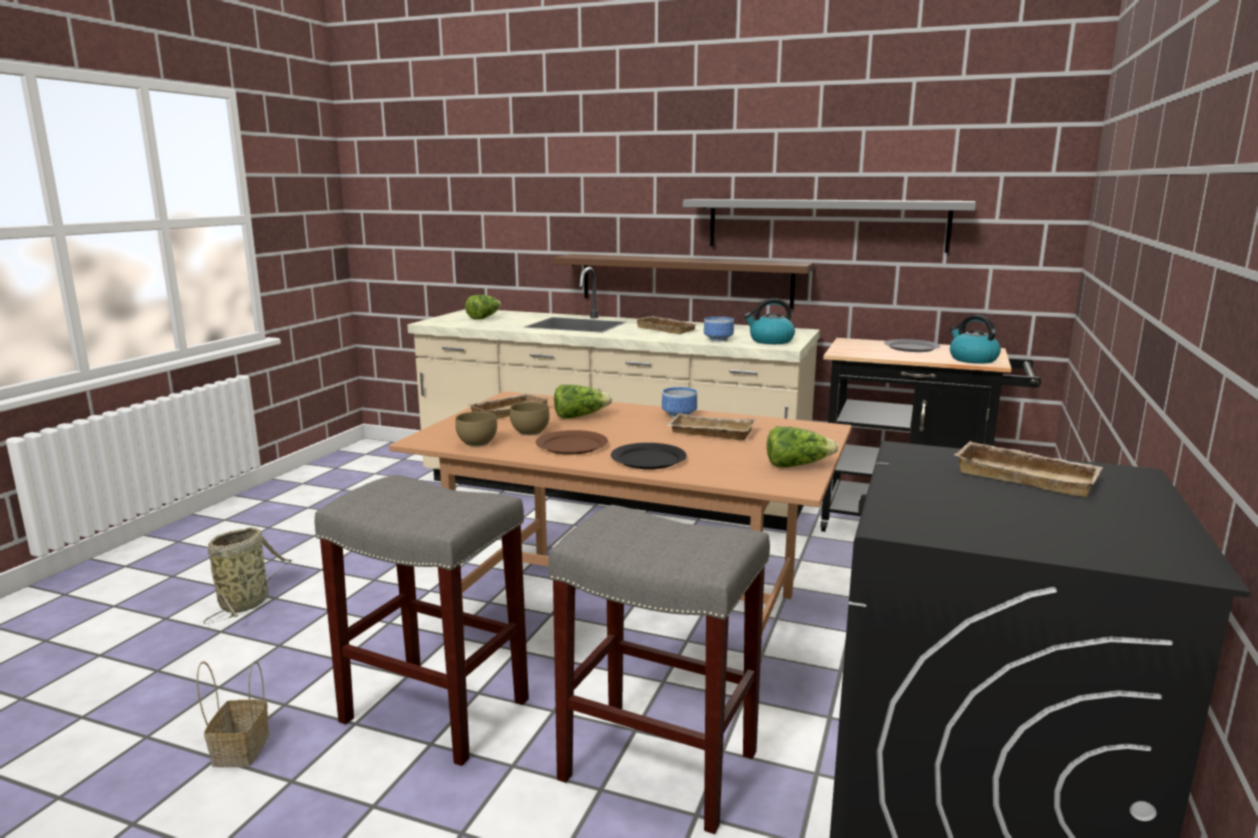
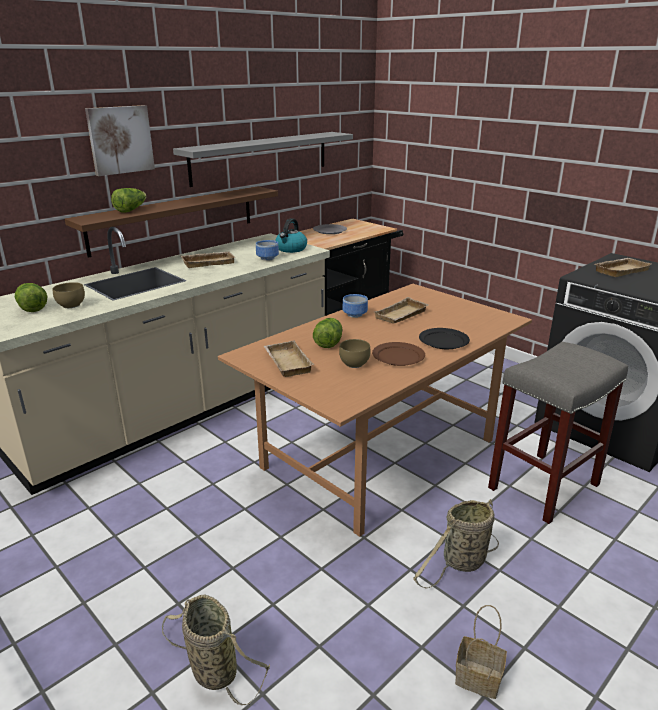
camera: 65 degrees left, 10 degrees up
(433, 710) = (461, 563): grey stool -> basket
(477, 444) = (368, 386): brown bowl -> brown bowl (72, 305)
(635, 183) = (120, 140): none -> picture
(797, 465) = (476, 310): lettuce -> lettuce (131, 210)
(972, 359) = (371, 229): kettle -> none

